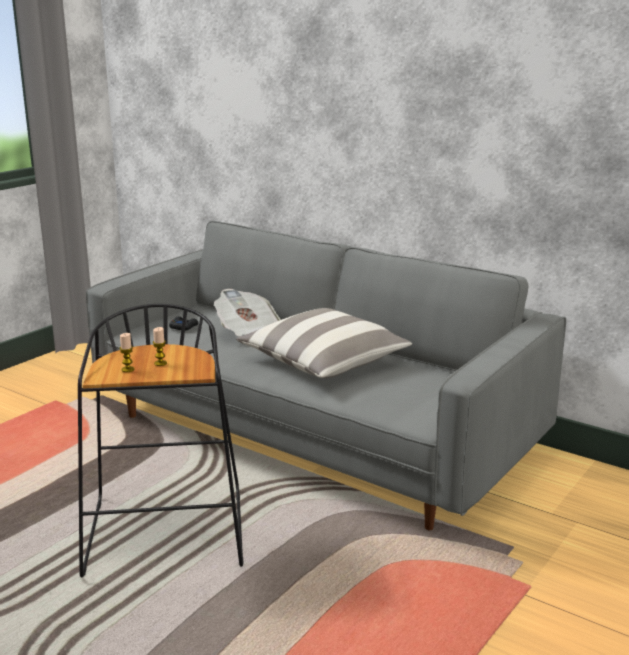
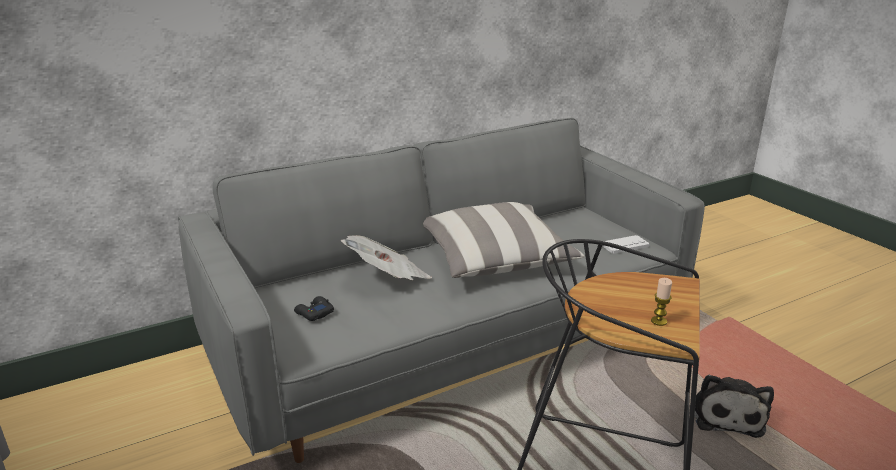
camera: 65 degrees left, 5 degrees up
(160, 363) = (643, 300): candle -> none
(316, 595) = (726, 414): none -> plush toy
(416, 409) = (624, 245): none -> white game controller

